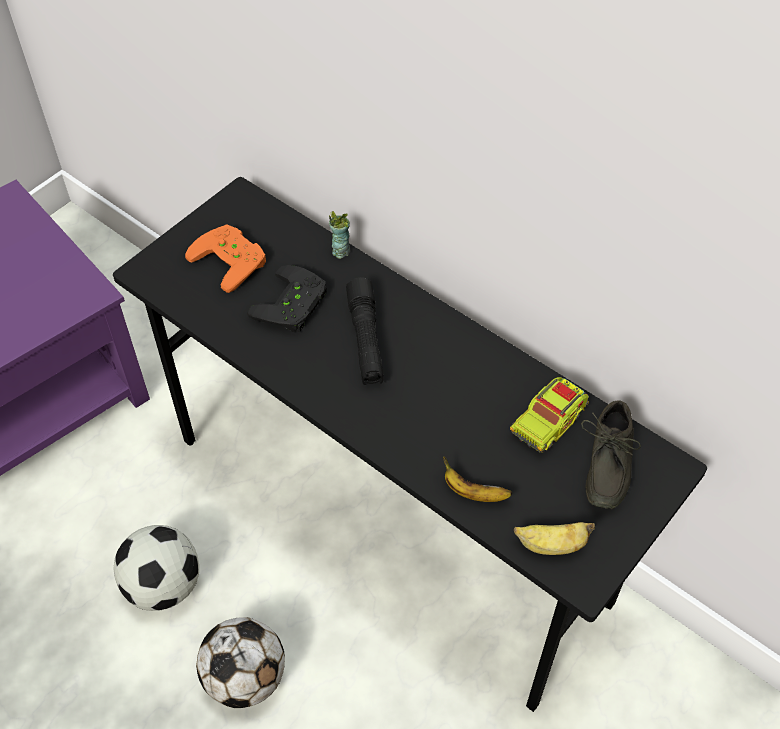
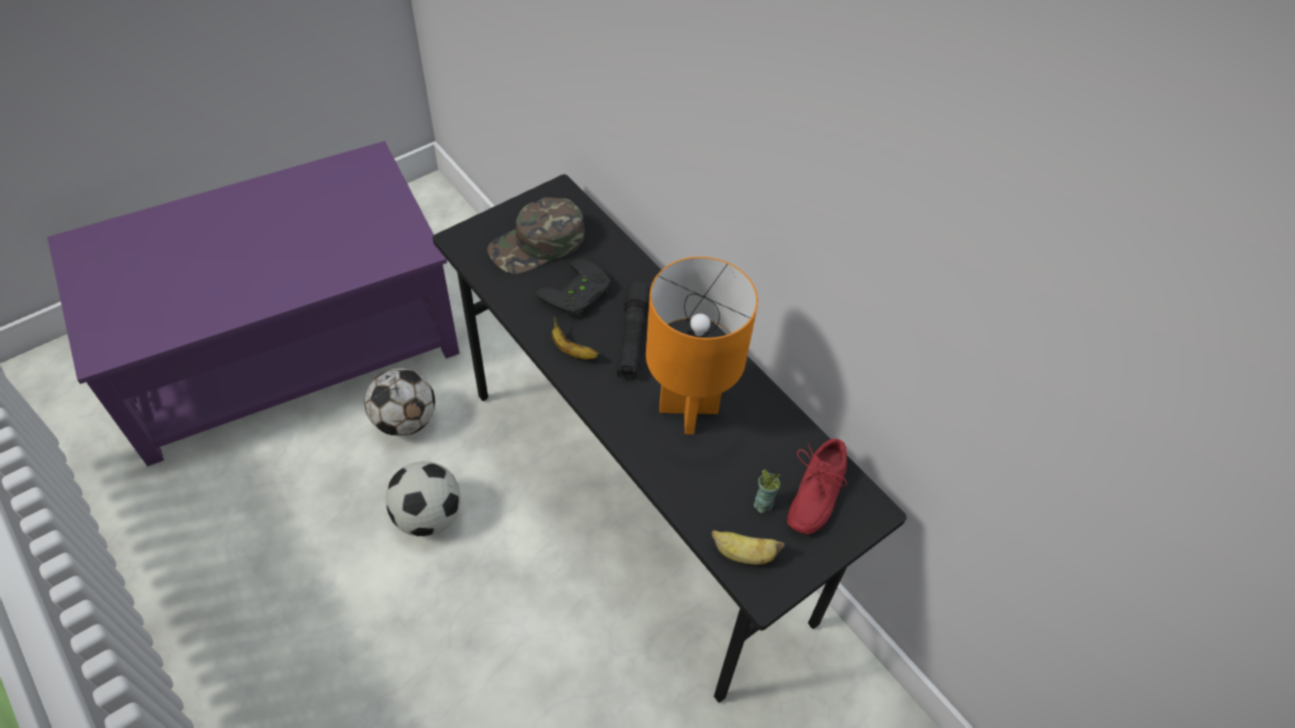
camera: 10 degrees right, 0 degrees up
(233, 259) = (537, 244): orange game controller -> green cap
(245, 677) = (476, 611): football -> football (405, 420)
(340, 251) = (633, 256): cup -> cup (763, 504)
(449, 403) = (689, 409): none -> orange table lamp
(473, 493) = (687, 492): banana -> banana (572, 350)
(548, 422) = (773, 445): toy truck -> none
(603, 464) = (812, 493): grey shoe -> red shoe

